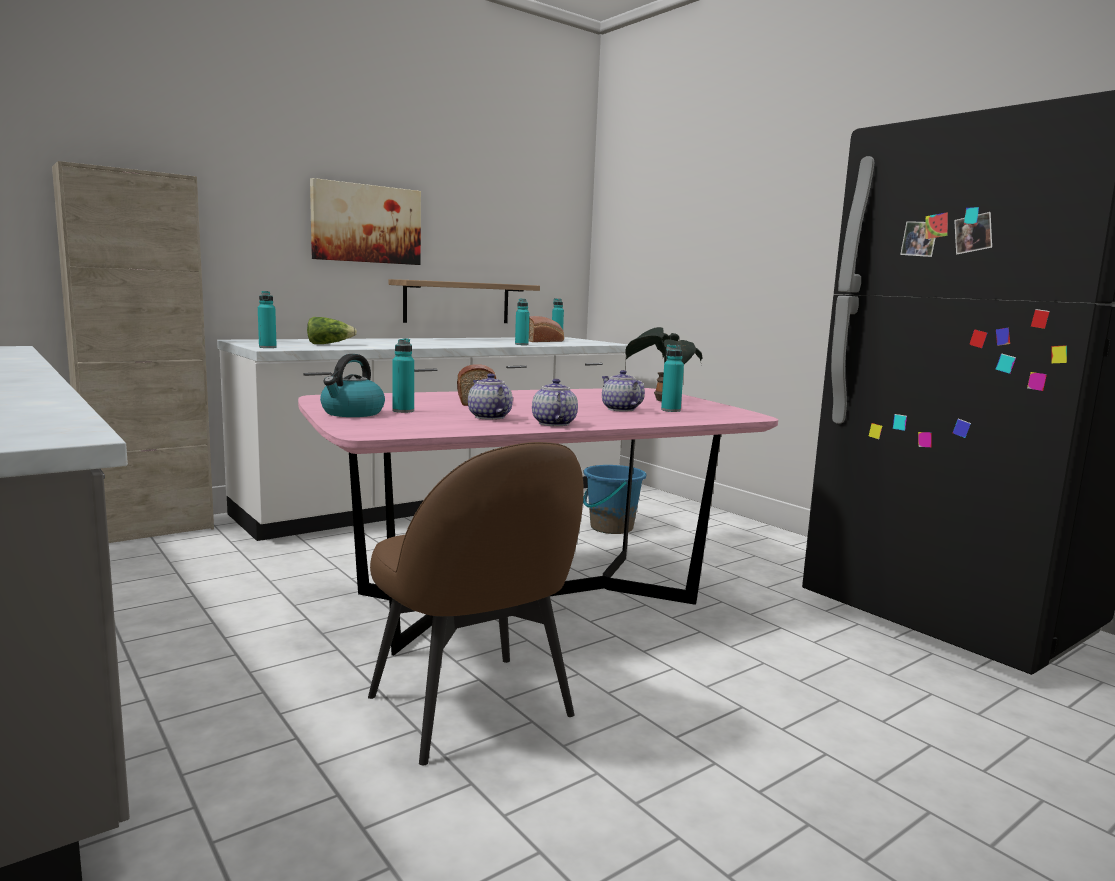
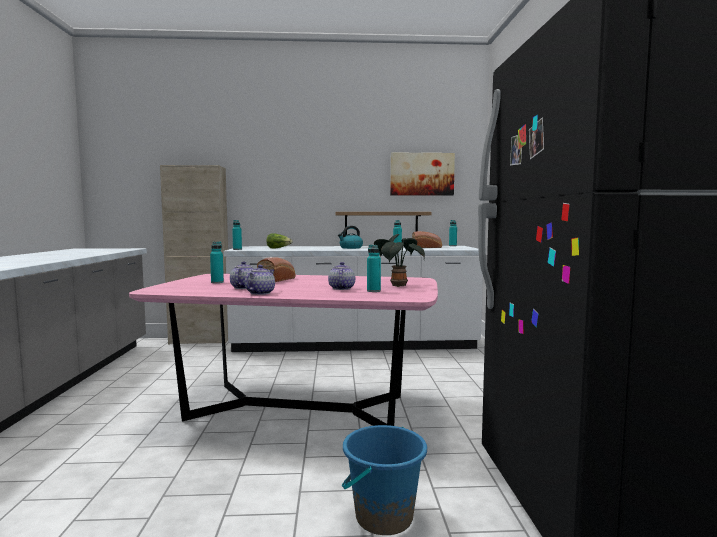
camera: 35 degrees right, 5 degrees down
(352, 413) = (189, 282): kettle -> kettle (350, 248)
(366, 224) = (322, 181): picture -> picture (422, 174)
(472, 709) = (162, 460): brown chair -> none
(611, 527) = (427, 376): blue bucket -> blue bucket (383, 516)

